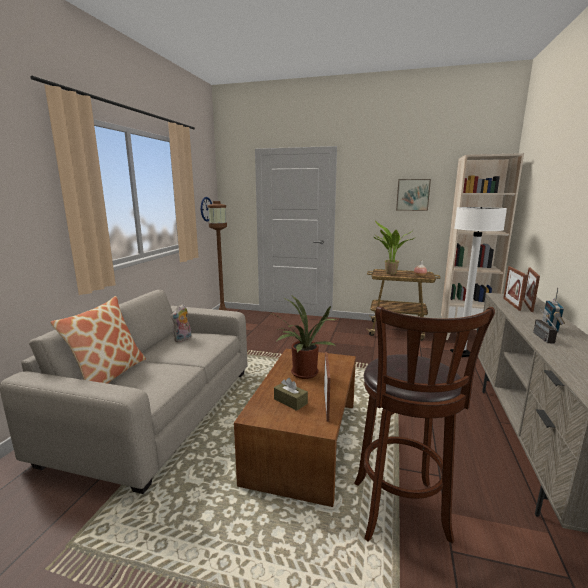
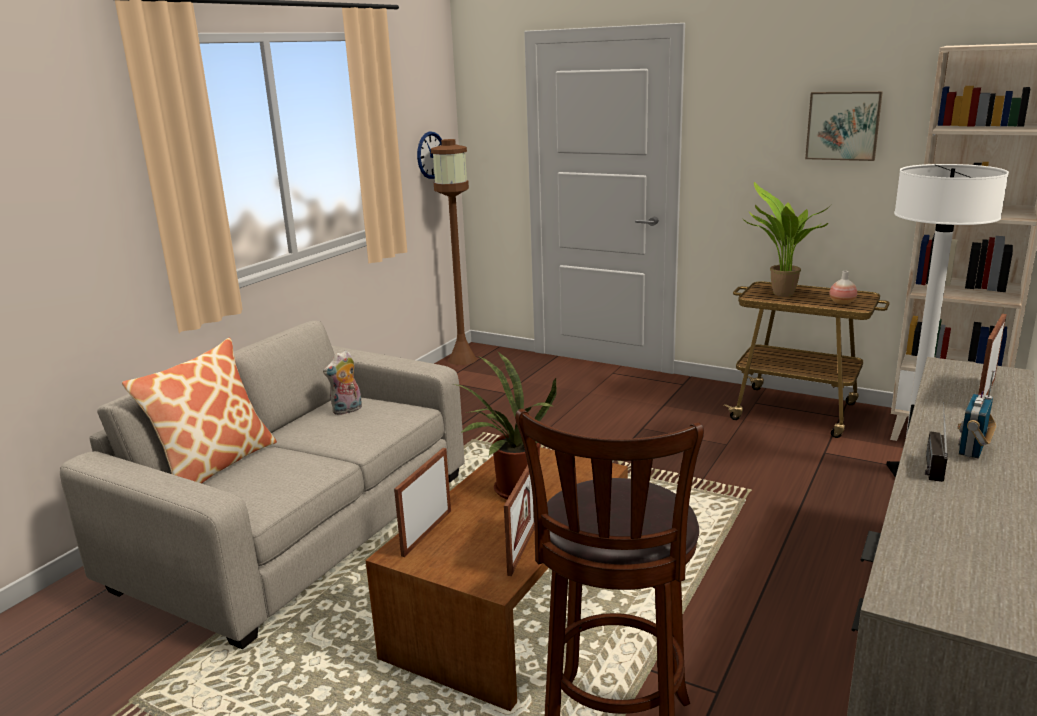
camera: 15 degrees right, 5 degrees up
(290, 401) = (468, 536): brown tissue box -> none
(511, 304) = (953, 388): picture frame -> picture frame (427, 532)

